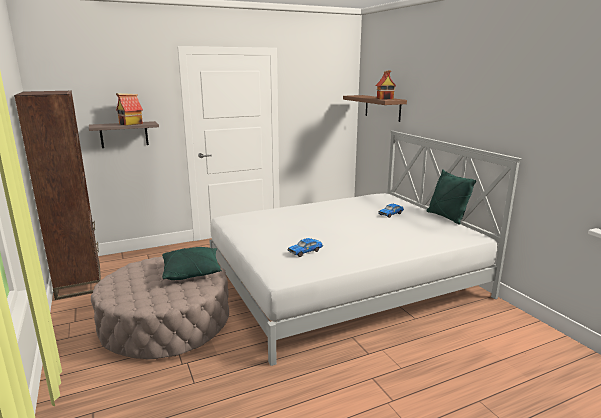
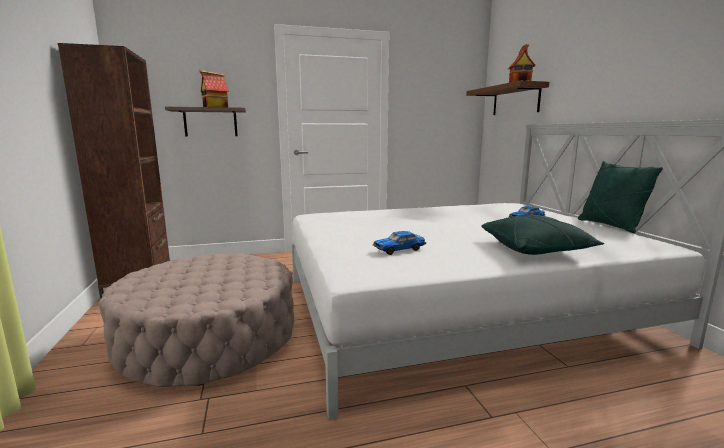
camera: 10 degrees right, 5 degrees down
(192, 272) = (246, 271): green pillow -> green pillow (536, 249)

